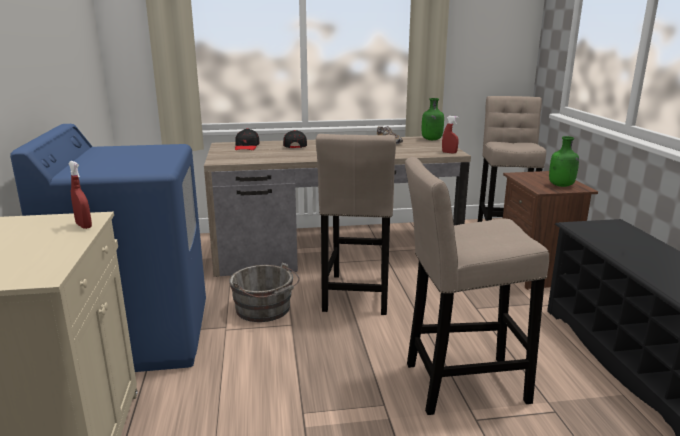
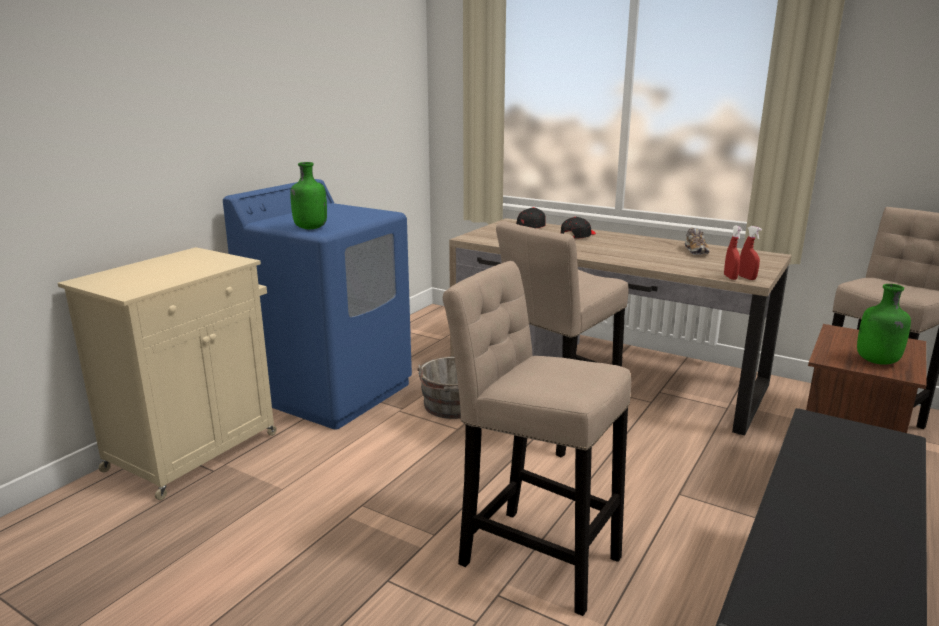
camera: 40 degrees right, 0 degrees up
(84, 226) = (220, 266): red spray bottle -> red spray bottle (730, 277)
(431, 140) = (764, 258): green bottle -> green bottle (310, 228)

